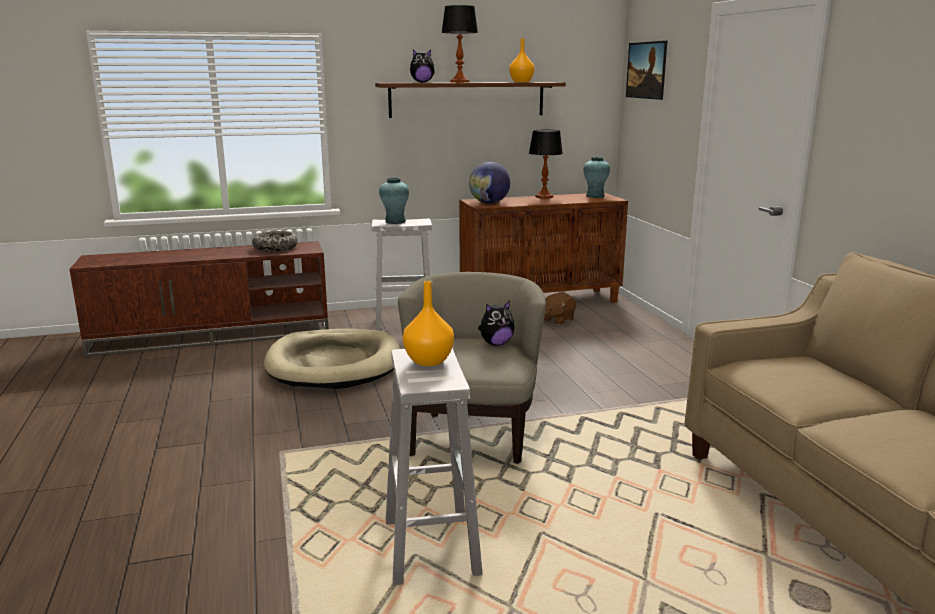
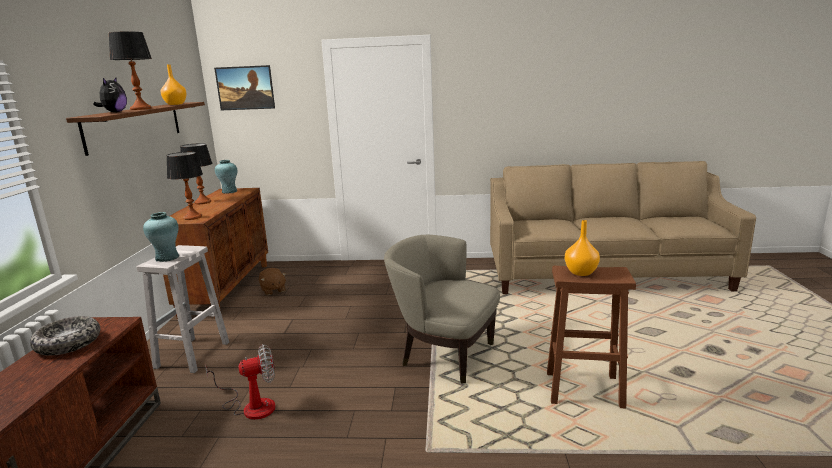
camera: 70 degrees left, 0 degrees up
(334, 364) = (251, 406): beige dog bed -> fan
(430, 546) = (582, 390): white stool -> brown stool
(489, 203) = (193, 217): globe -> table lamp
(496, 344) = (439, 283): plush toy -> none

